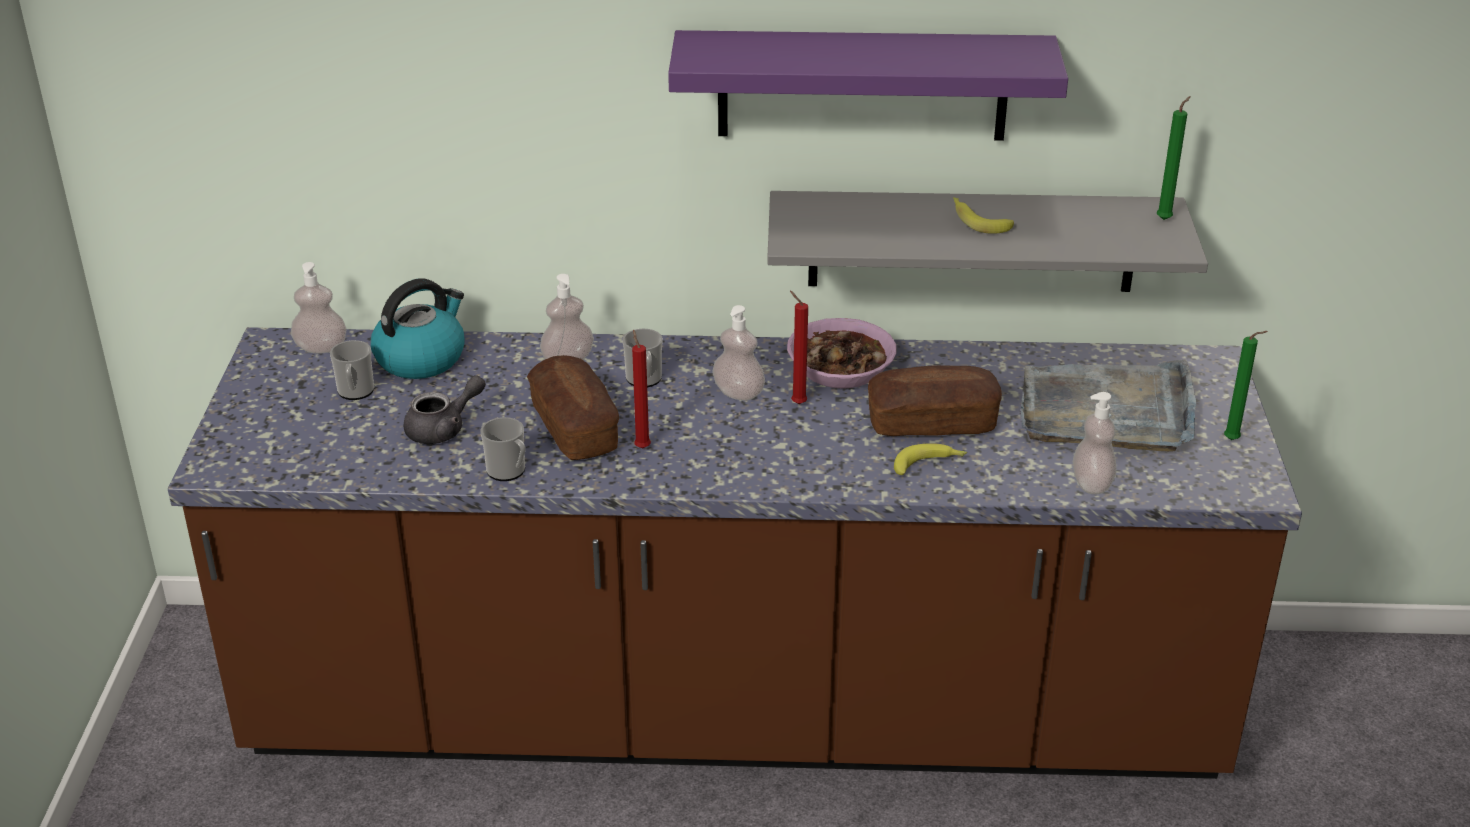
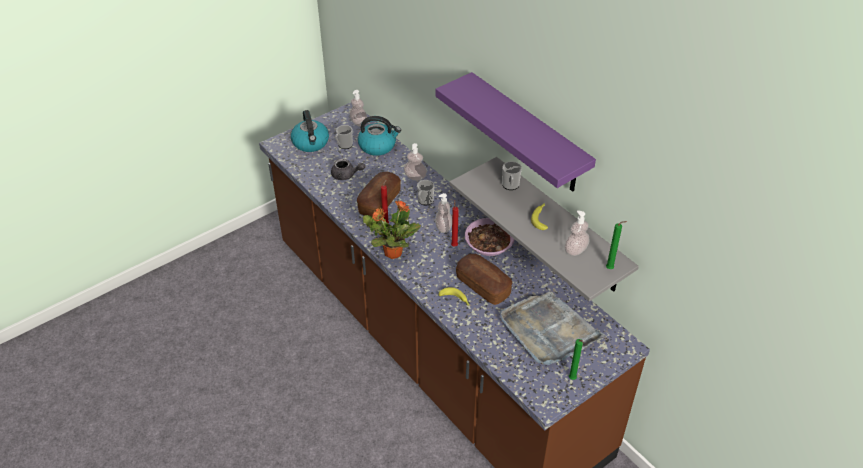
camera: 50 degrees right, 10 degrees up
(283, 426) = (311, 143): none -> kettle
(509, 472) = (340, 203): mug -> mug (510, 186)
(725, 475) = (392, 252): none -> potted plant
(1091, 483) = (494, 350): soap dispenser -> soap dispenser (575, 250)

